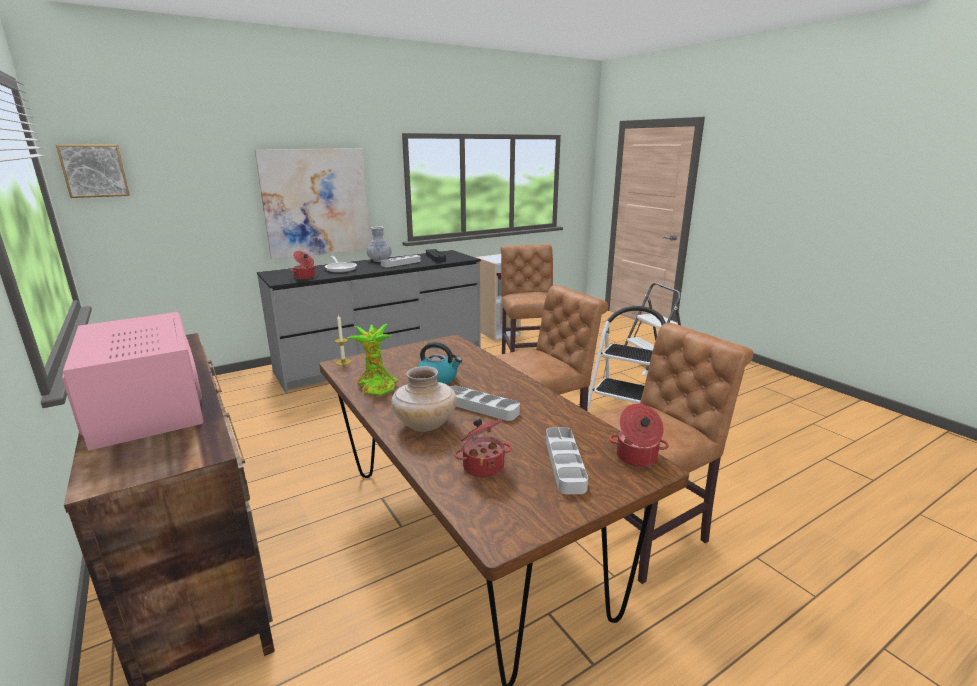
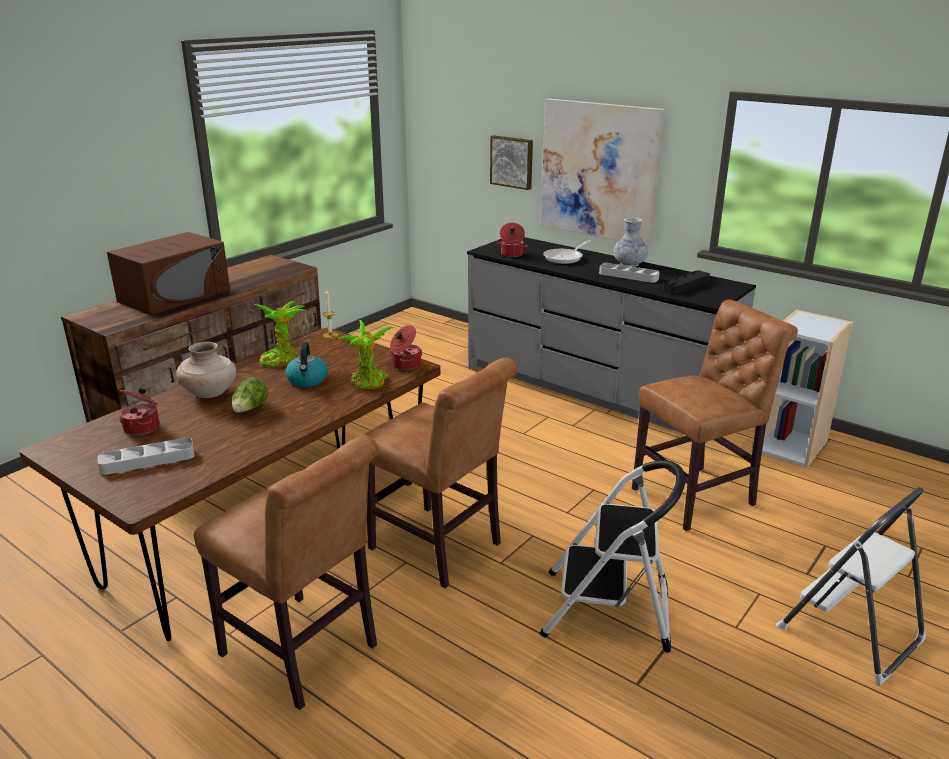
camera: 70 degrees right, 5 degrees up
(94, 171) = (430, 106): picture -> picture (512, 162)
(147, 407) = (175, 296): pink microwave -> brown microwave
(468, 358) = (369, 383): none -> potted plant
(480, 407) = (250, 409): grey tray -> lettuce
(636, 458) = (158, 494): cooking pot -> cooking pot (405, 365)

